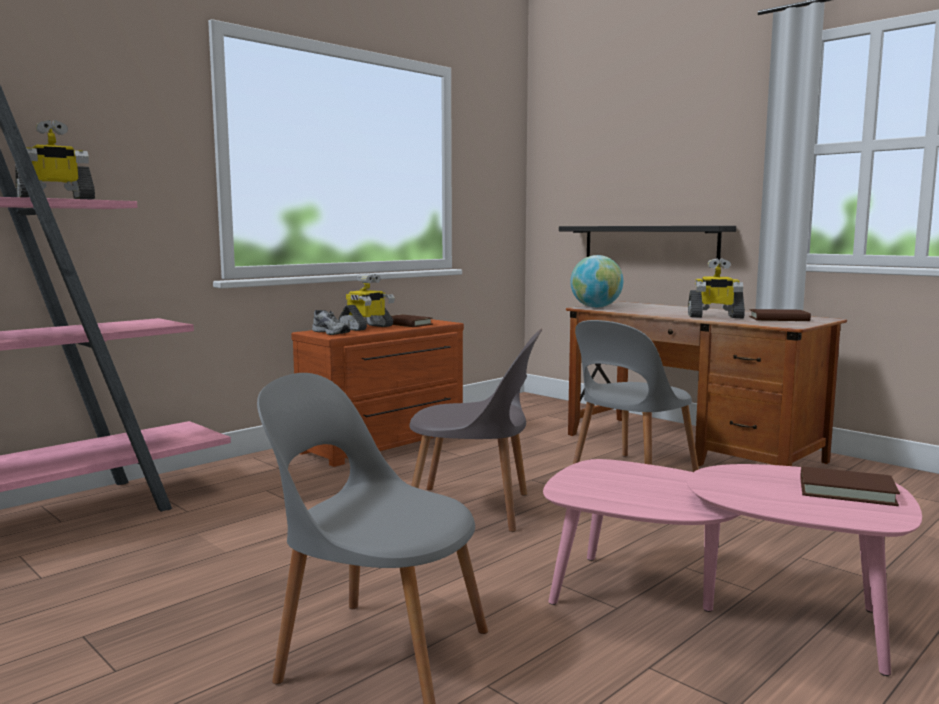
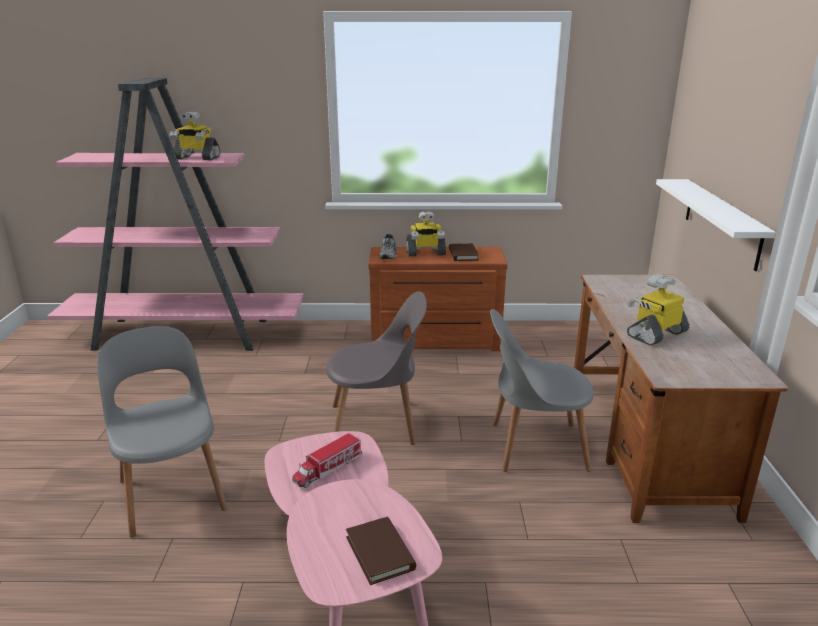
camera: 45 degrees right, 15 degrees up
(475, 509) = (377, 424): grey chair -> grey chair turned 60 degrees counterclockwise
(595, 307) = (607, 281): globe -> none
(637, 485) = (328, 469): none -> toy truck
(649, 245) = (722, 222): black shelf -> white shelf
(715, 316) = (656, 334): toy robot -> toy robot turned 90 degrees clockwise
(779, 319) = (704, 361): brown book -> none

